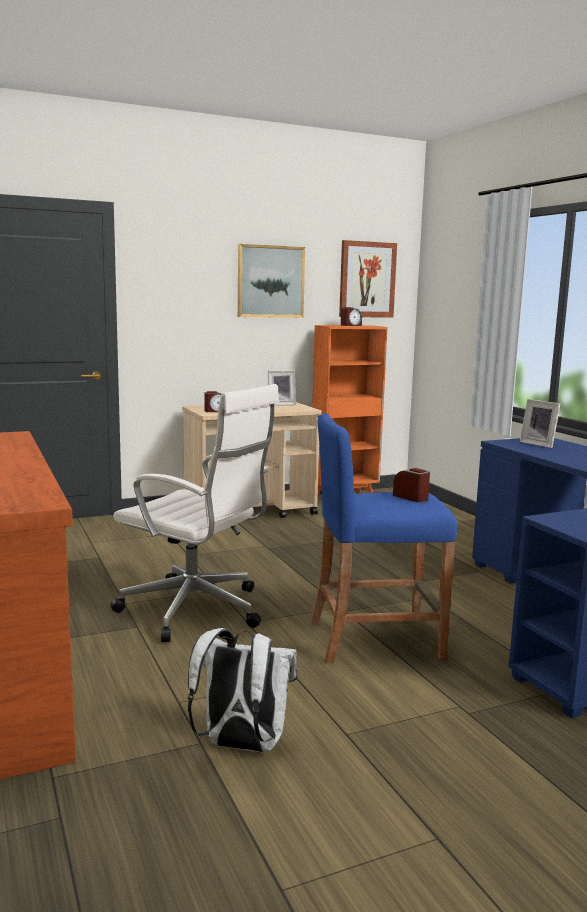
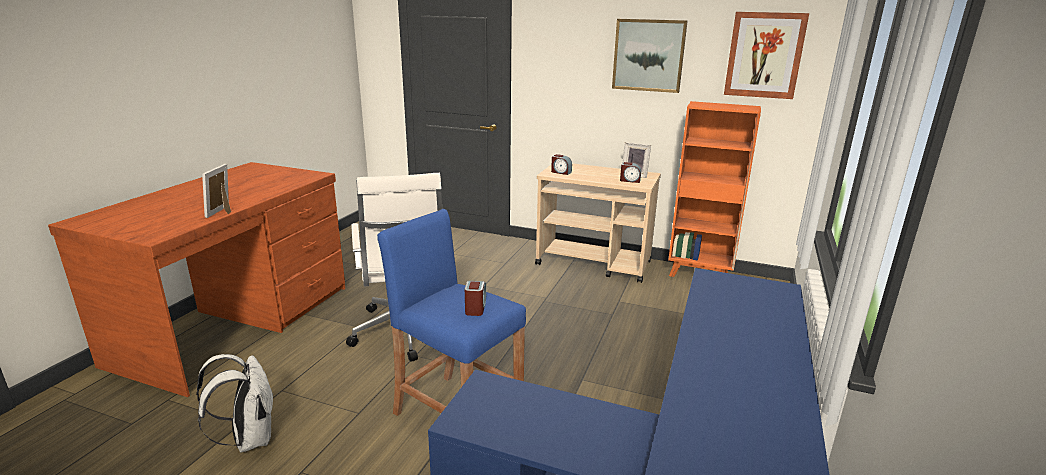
camera: 45 degrees right, 10 degrees up
(350, 325) = (725, 105): alarm clock -> alarm clock (630, 180)
(539, 444) = (747, 293): picture frame -> picture frame (223, 212)

